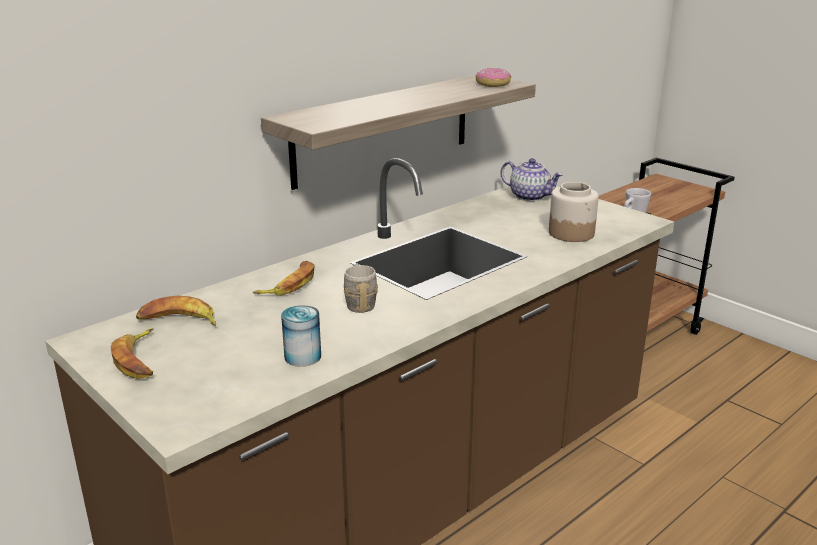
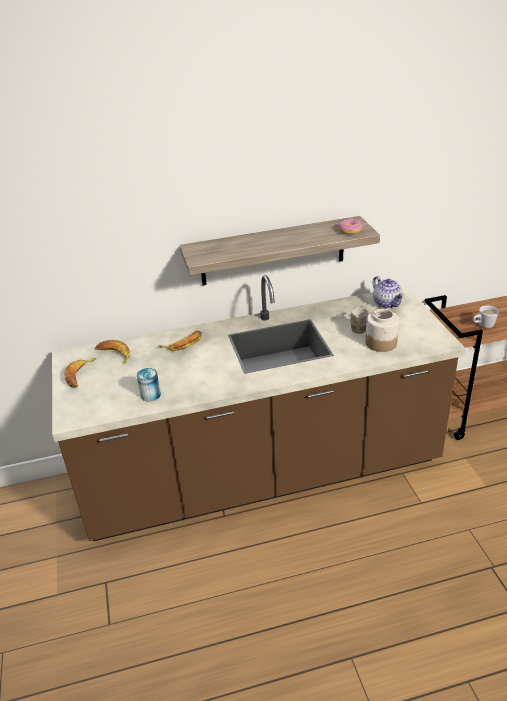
camera: 30 degrees right, 10 degrees up
(359, 303) = (207, 367): grey mug -> grey mug (359, 327)

